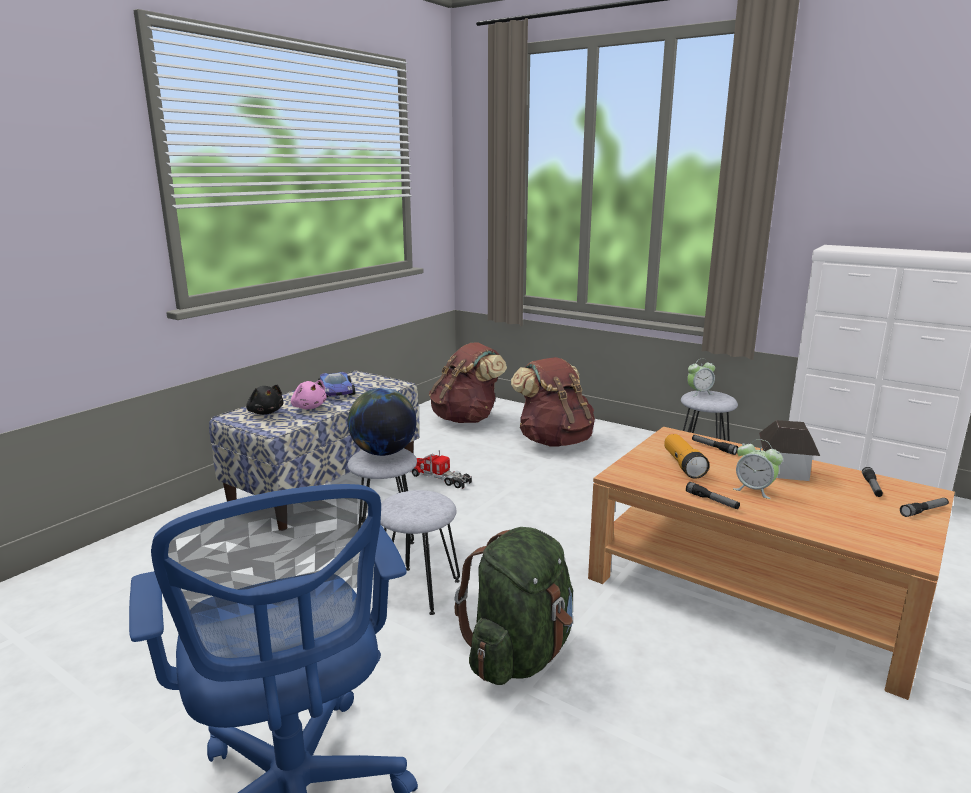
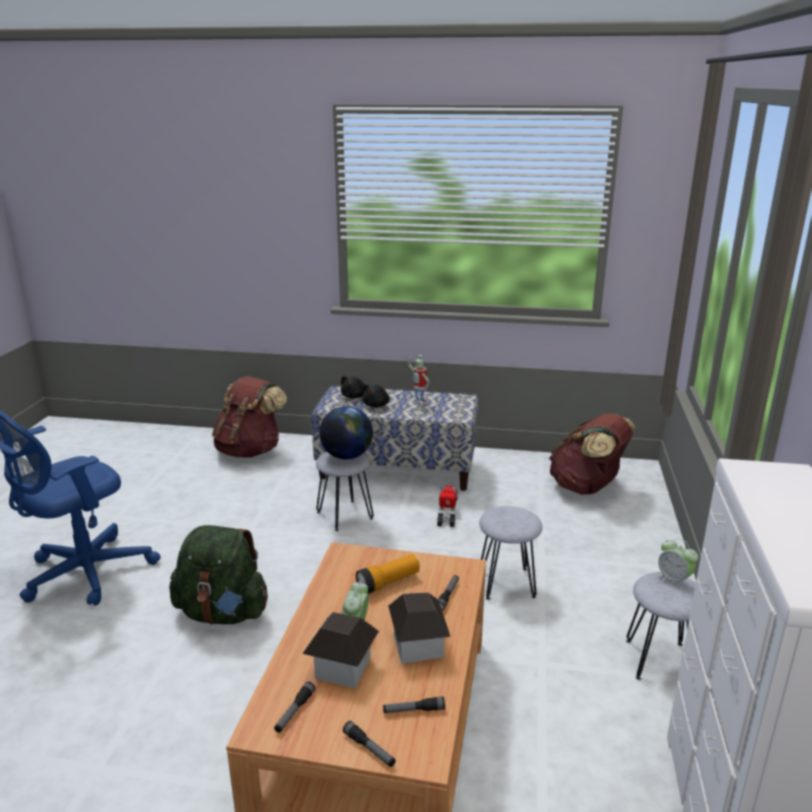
camera: 65 degrees right, 5 degrees up
(309, 407) = (376, 405): pink plush toy -> black plush toy
(336, 391) = (419, 402): toy car -> toy robot
(419, 589) = (278, 551): grey stool -> grey stool (507, 583)
(554, 441) = (591, 547): brown backpack -> brown backpack (250, 450)
(712, 501) = (317, 606): flashlight -> flashlight (294, 712)
(814, 504) = (342, 667): none -> toy house

